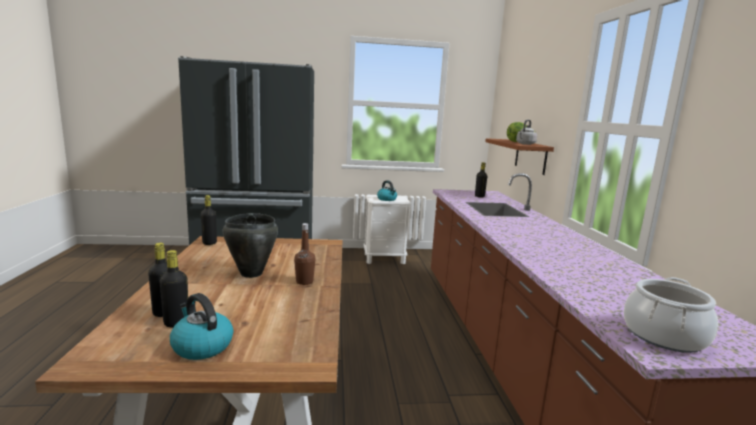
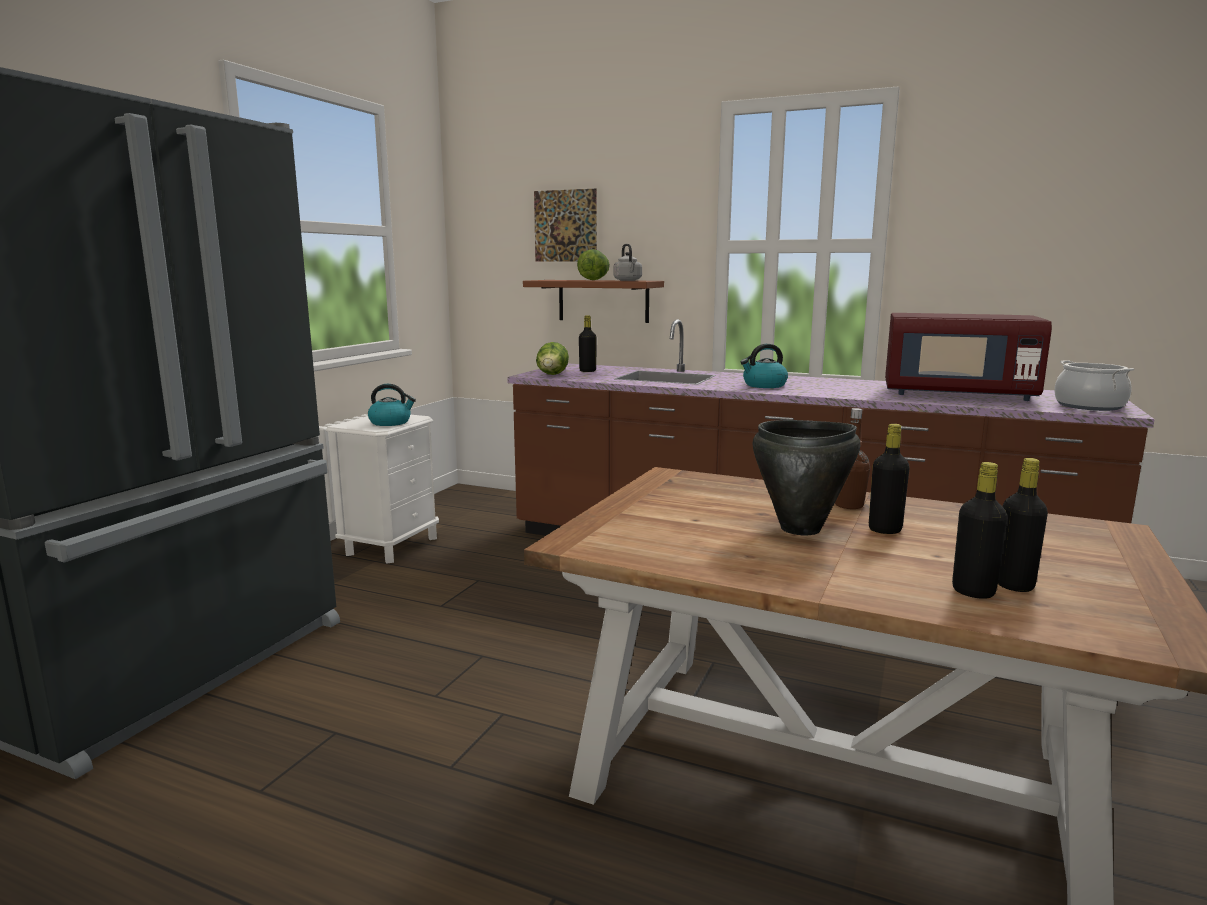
camera: 60 degrees left, 0 degrees up
(201, 346) = (1090, 574): kettle -> kettle (764, 385)
(209, 243) = (593, 544): black bottle -> black bottle (885, 530)
(451, 193) = (552, 375): none -> lettuce
(525, 106) = (565, 226): none -> picture
(600, 279) = (957, 395): none -> red microwave

